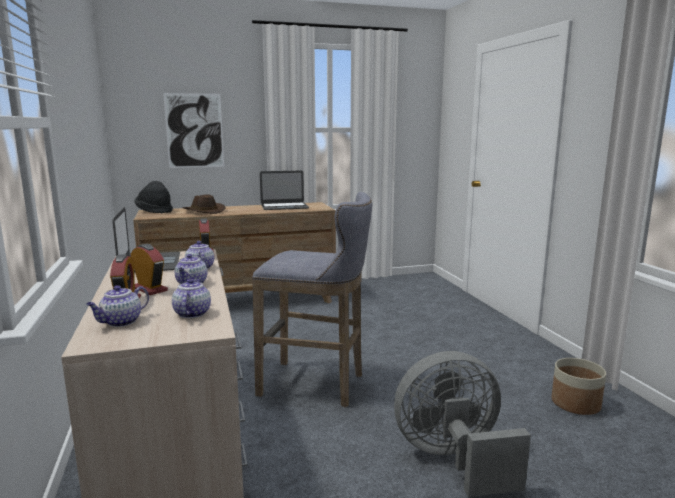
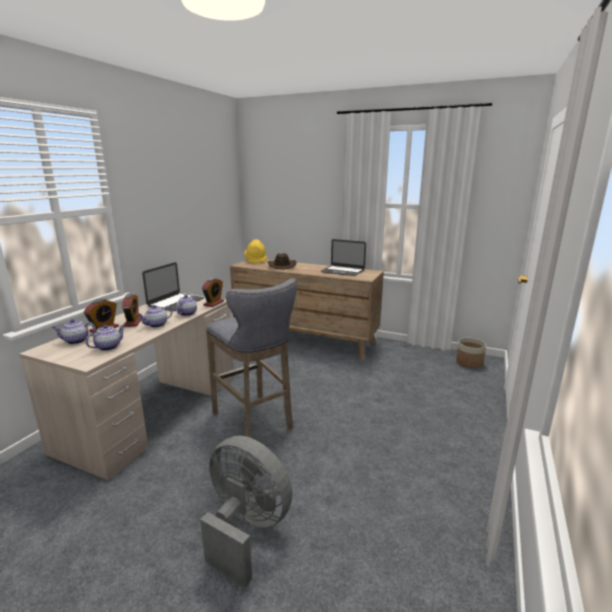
camera: 40 degrees right, 5 degrees up
(155, 211) = (256, 261): black hat -> yellow hat
(194, 131) = (295, 202): picture -> none
(575, 403) = (424, 552): planter -> planter (469, 363)

